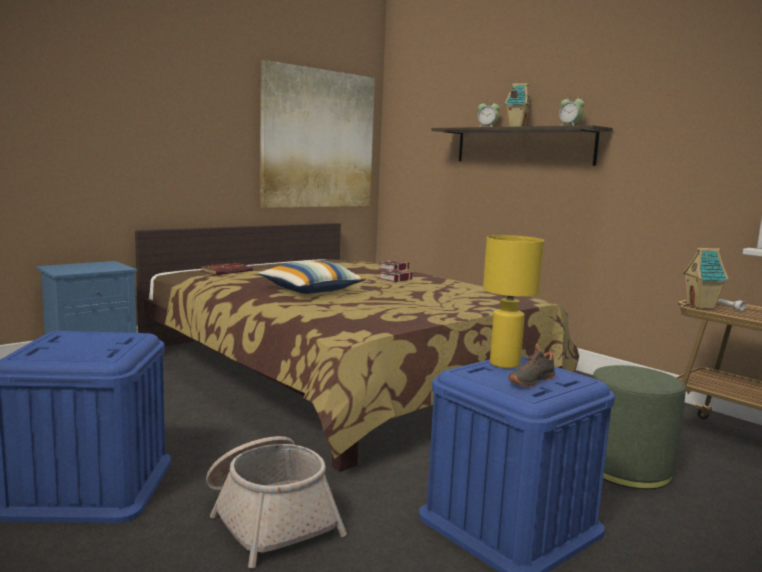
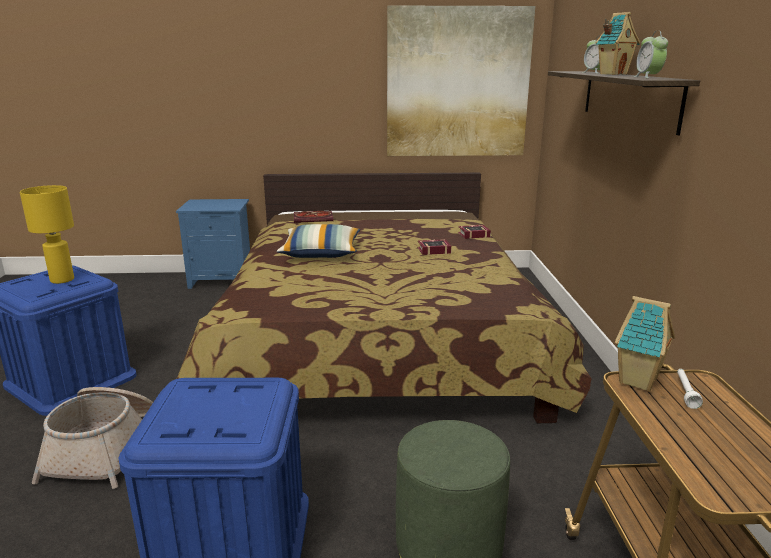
camera: 40 degrees right, 10 degrees up
(505, 364) = (238, 388): yellow table lamp -> yellow table lamp (63, 280)
(530, 380) = (202, 417): black shoe -> none

